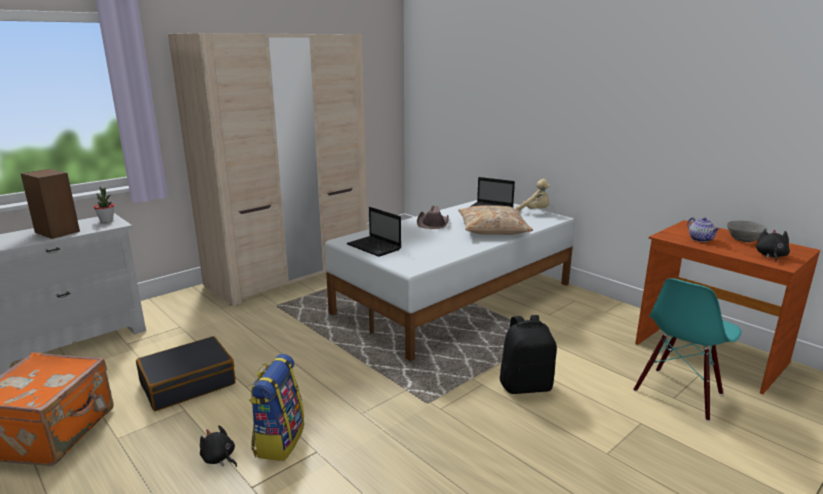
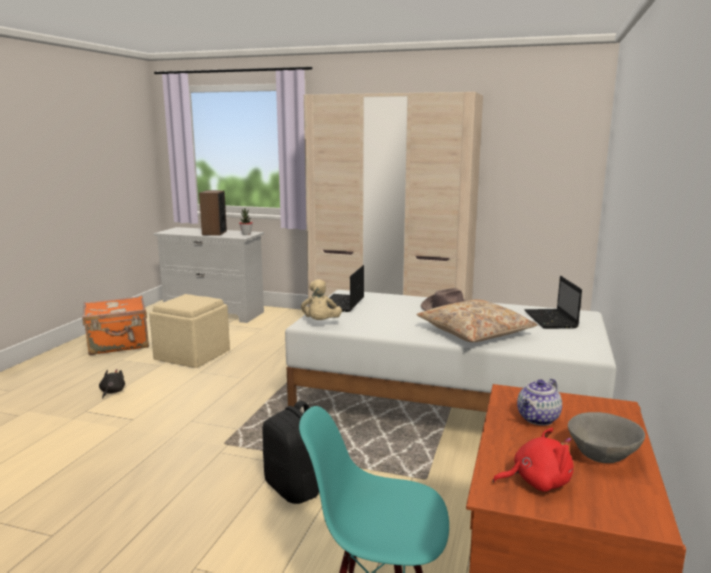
camera: 60 degrees right, 5 degrees down
(188, 383) = (191, 355): black suitcase -> beige ottoman
(279, 440) = (140, 403): backpack -> none
(535, 211) = (590, 340): beige plush toy -> beige plush toy (321, 323)
(770, 256) = (536, 482): black plush toy -> red plush toy

